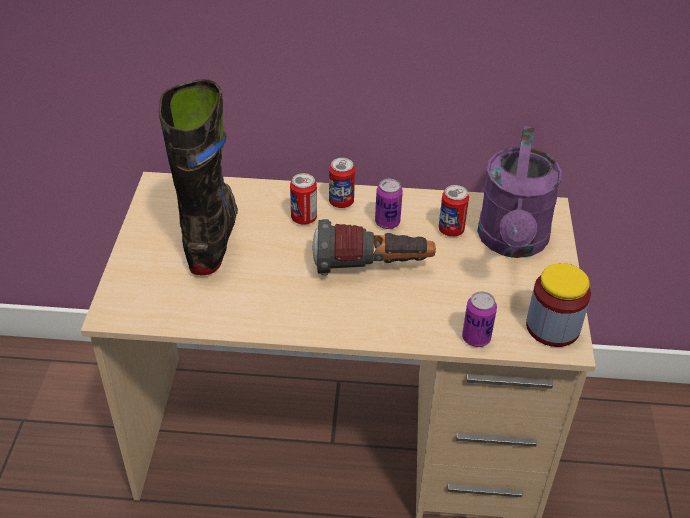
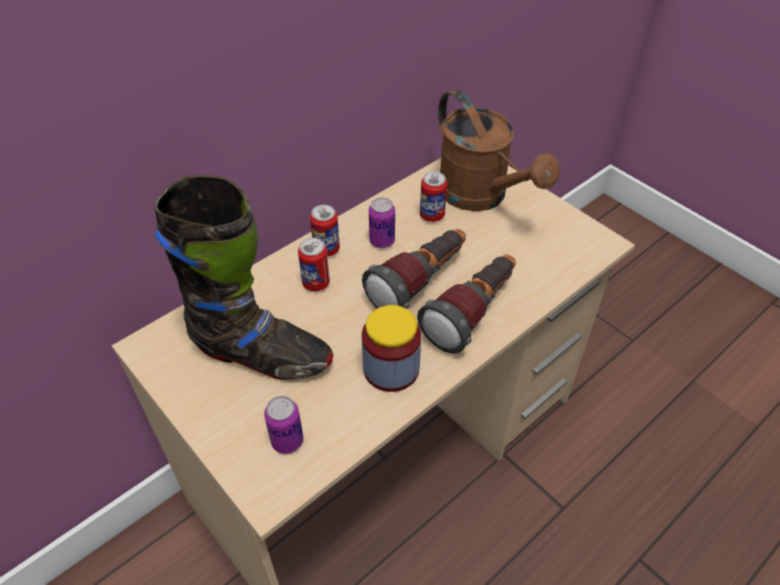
camera: 45 degrees left, 5 degrees up
(211, 236) = (261, 355): black boot -> black boot turned 150 degrees clockwise
(380, 313) = (472, 314): none -> flashlight
(476, 338) = (552, 281): can -> can (287, 441)
(512, 243) = (481, 196): purple watering can -> brown watering can
(552, 327) = (581, 237): jar -> jar (391, 369)

